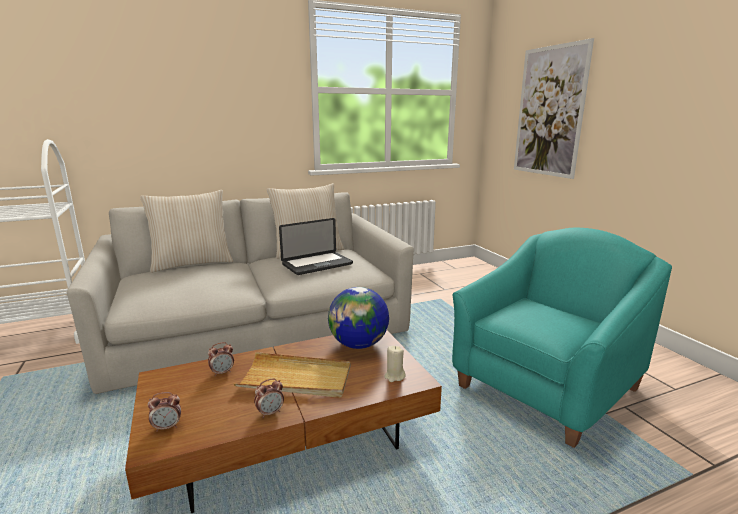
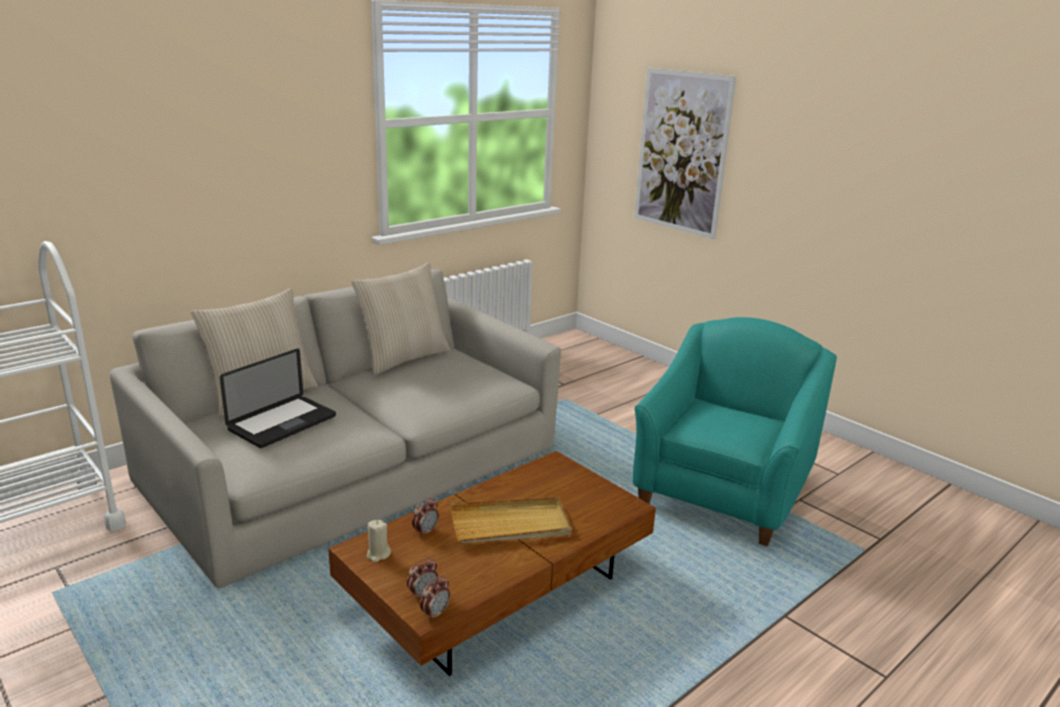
camera: 20 degrees left, 5 degrees up
(270, 413) = (513, 562): alarm clock -> alarm clock (435, 613)
(317, 264) = (437, 379): laptop -> laptop (282, 423)
(359, 344) = (547, 477): globe -> none
(394, 376) = (606, 505): beige candle -> beige candle (378, 554)

